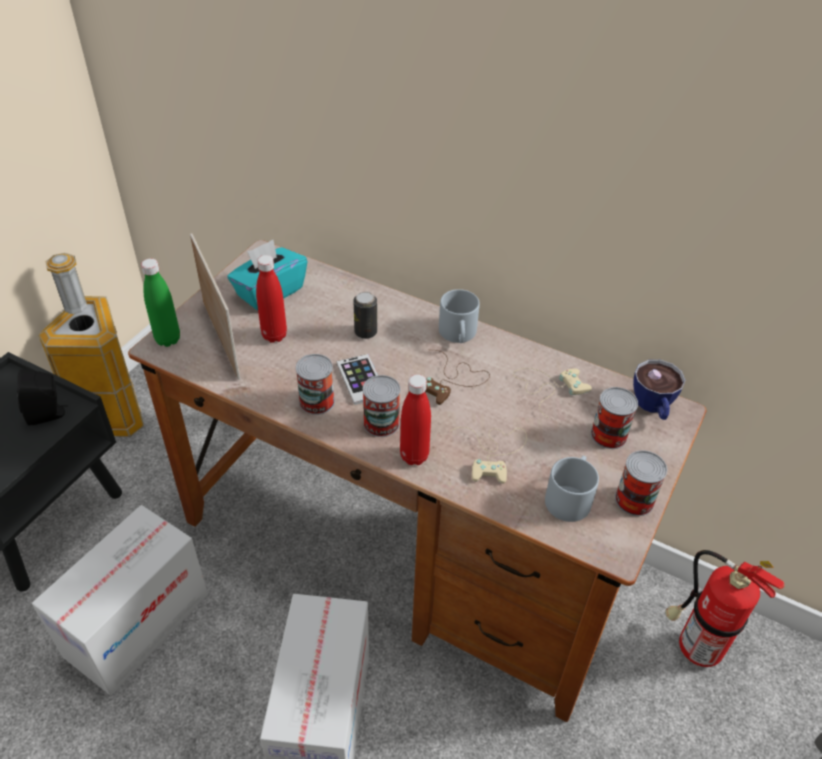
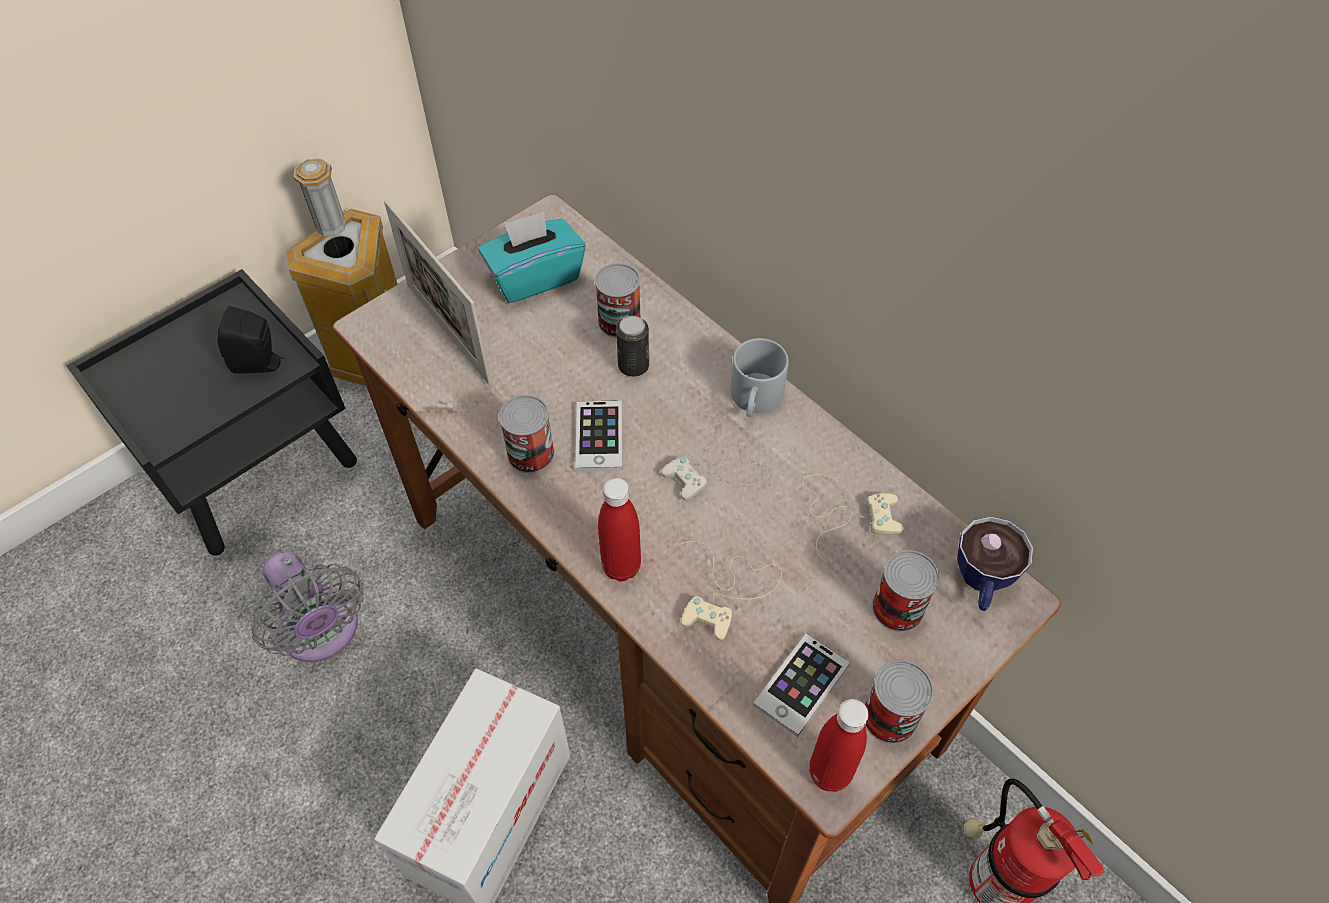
camera: 20 degrees right, 10 degrees up
(137, 624) = (322, 633): cardboard box -> grey fan
(168, 339) = (385, 318): green bottle -> none
(221, 339) = (448, 333): picture frame -> picture frame turned 150 degrees clockwise
(274, 335) = (516, 343): red bottle -> red bottle (829, 772)
(381, 423) = (599, 507): can -> can (619, 321)
(452, 380) = (717, 468): brown game controller -> white game controller
(569, 496) = (801, 684): grey mug -> phone

